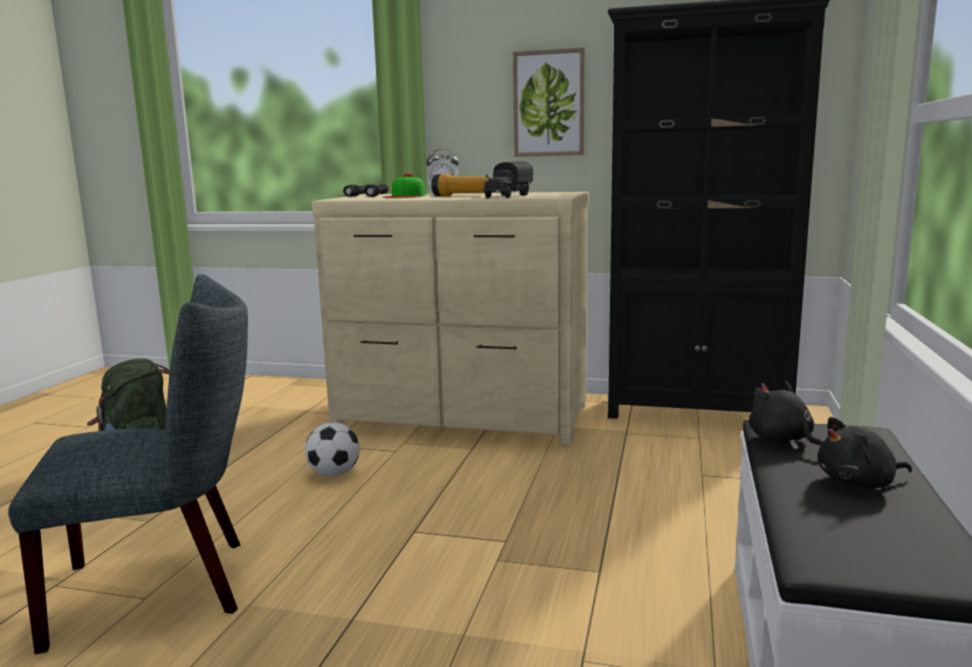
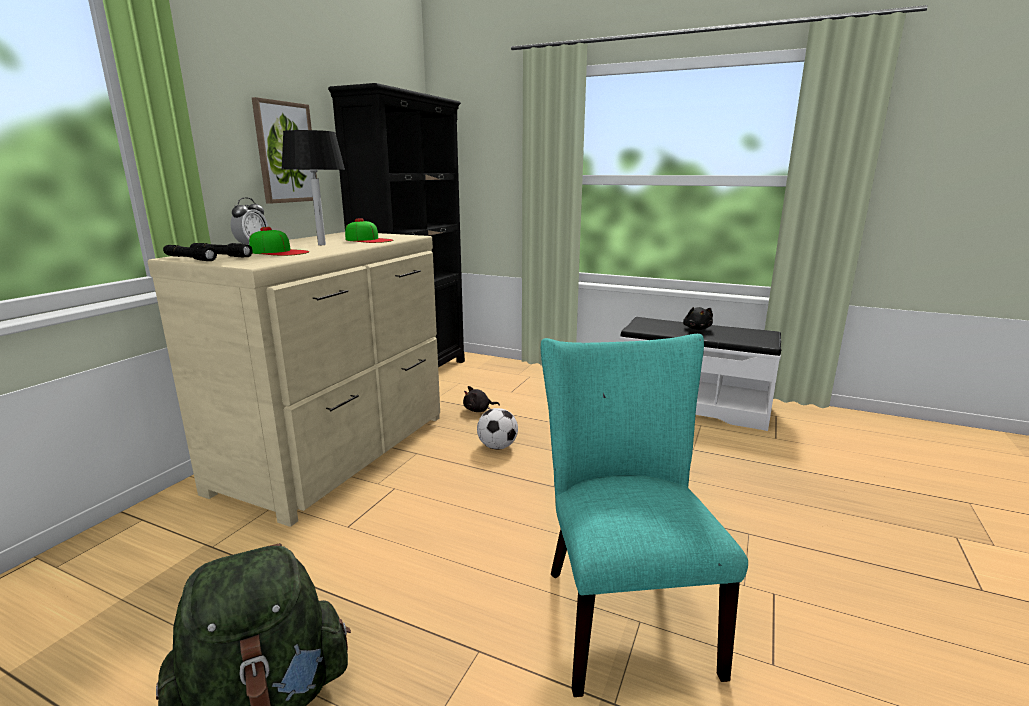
camera: 80 degrees left, 5 degrees up
(165, 587) = (621, 610): grey chair -> turquoise chair
(334, 474) = (426, 522): football -> football (497, 446)
(460, 196) = (322, 244): flashlight -> black table lamp
(508, 196) = (368, 240): toy truck -> cap
(783, 442) = (654, 329): black plush toy -> black plush toy (478, 410)

